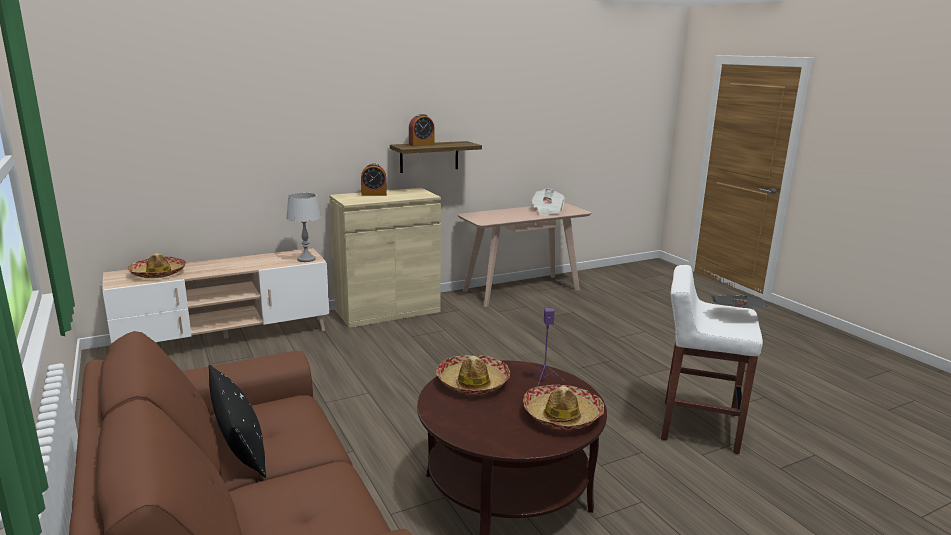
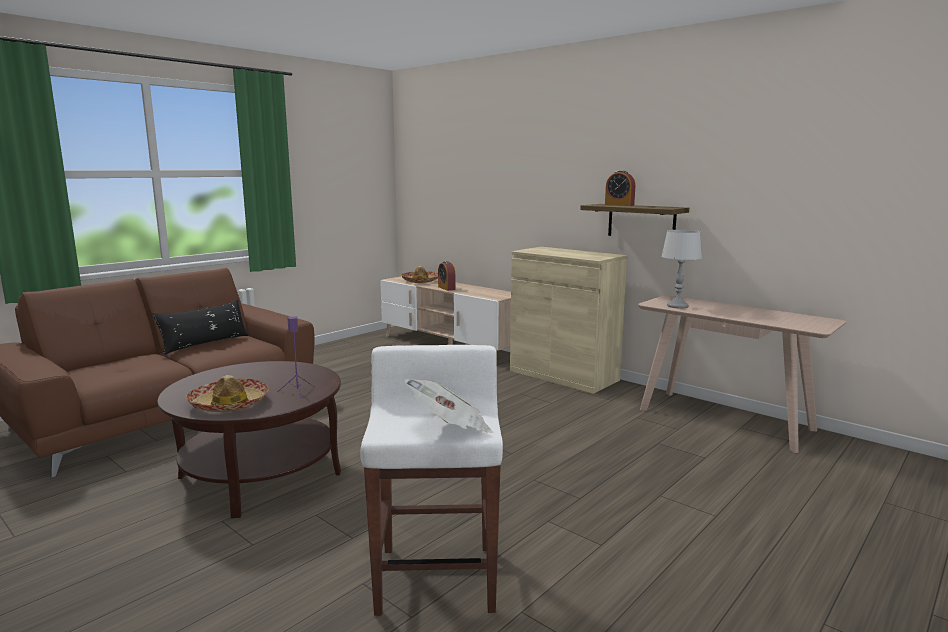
camera: 70 degrees right, 5 degrees down
(306, 259) = (495, 296): grey table lamp -> grey table lamp (677, 306)
(374, 194) = (565, 251): alarm clock -> alarm clock (446, 288)
(473, 382) = (287, 372): hat -> none
(547, 211) = (770, 317): newspaper -> none

